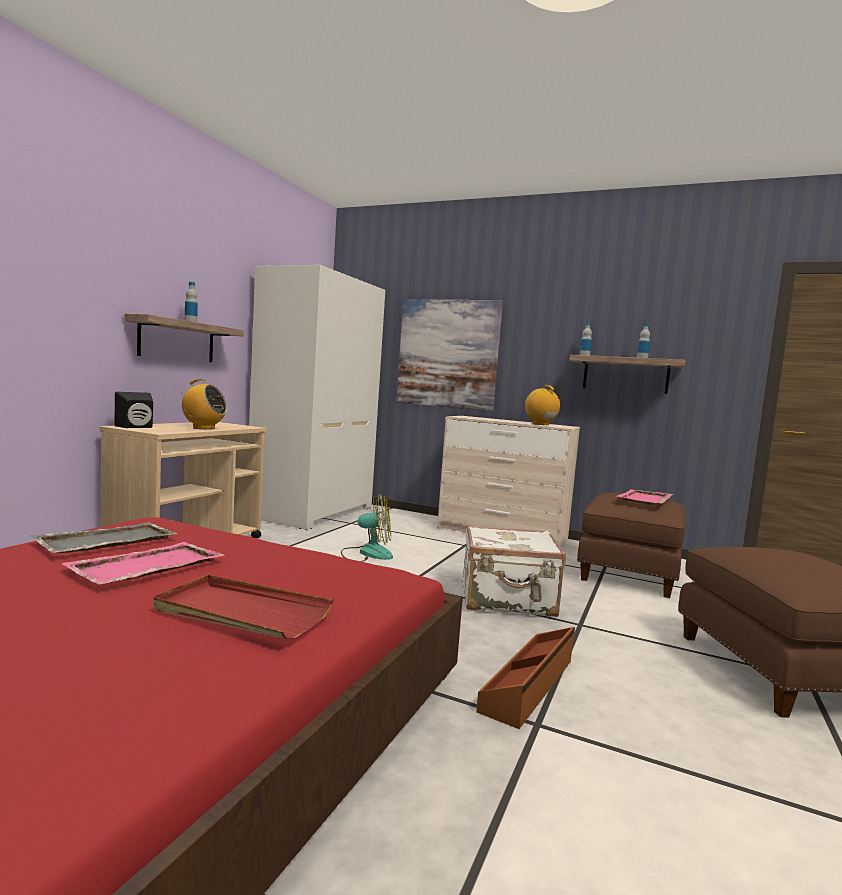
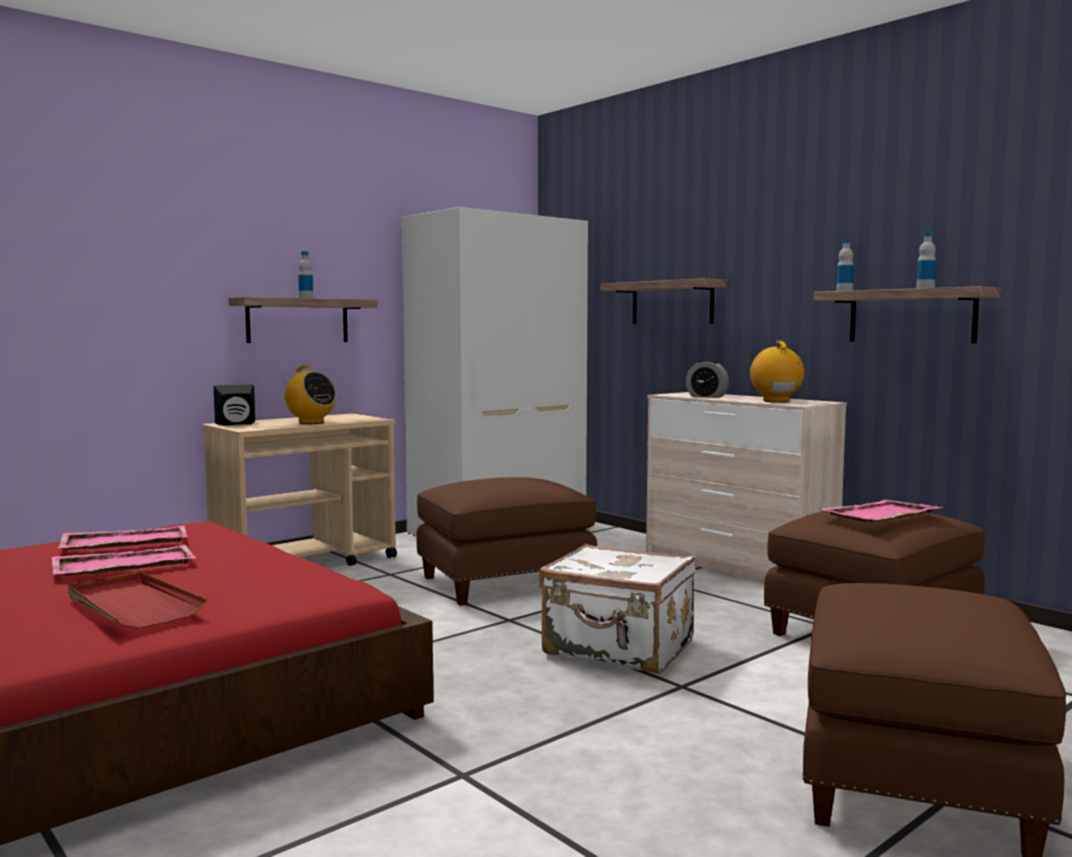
camera: 25 degrees right, 0 degrees up
(105, 541) = (123, 542): grey tray -> pink tray
(367, 553) = (505, 582): fan -> brown ottoman
(448, 354) = (672, 302): picture -> shelf
(488, 419) = (706, 397): none -> alarm clock
(530, 685) = (510, 739): brown storage box -> none

